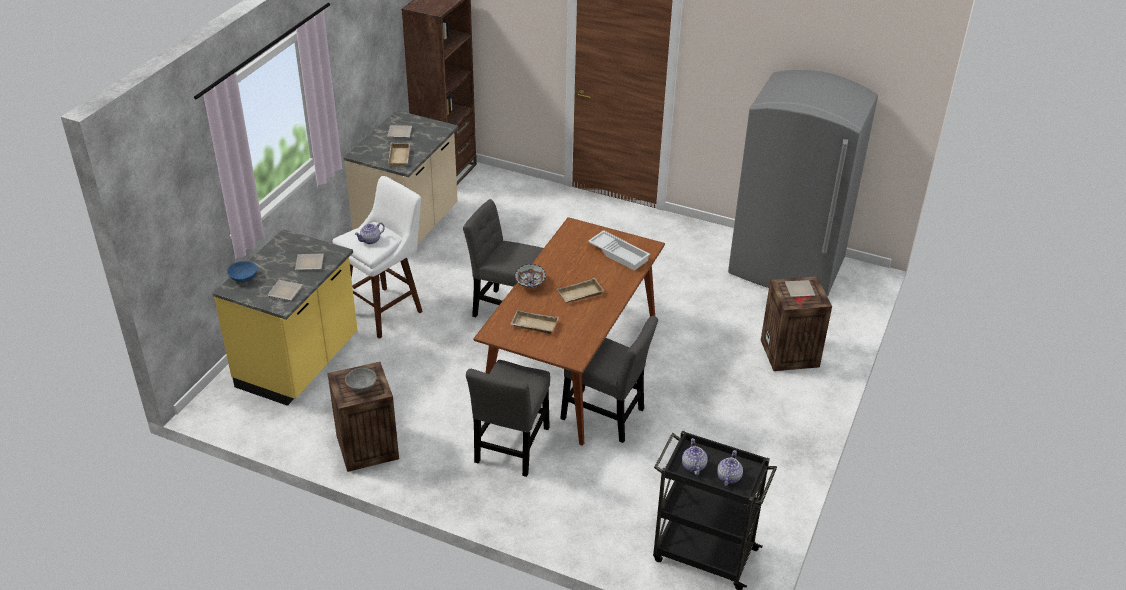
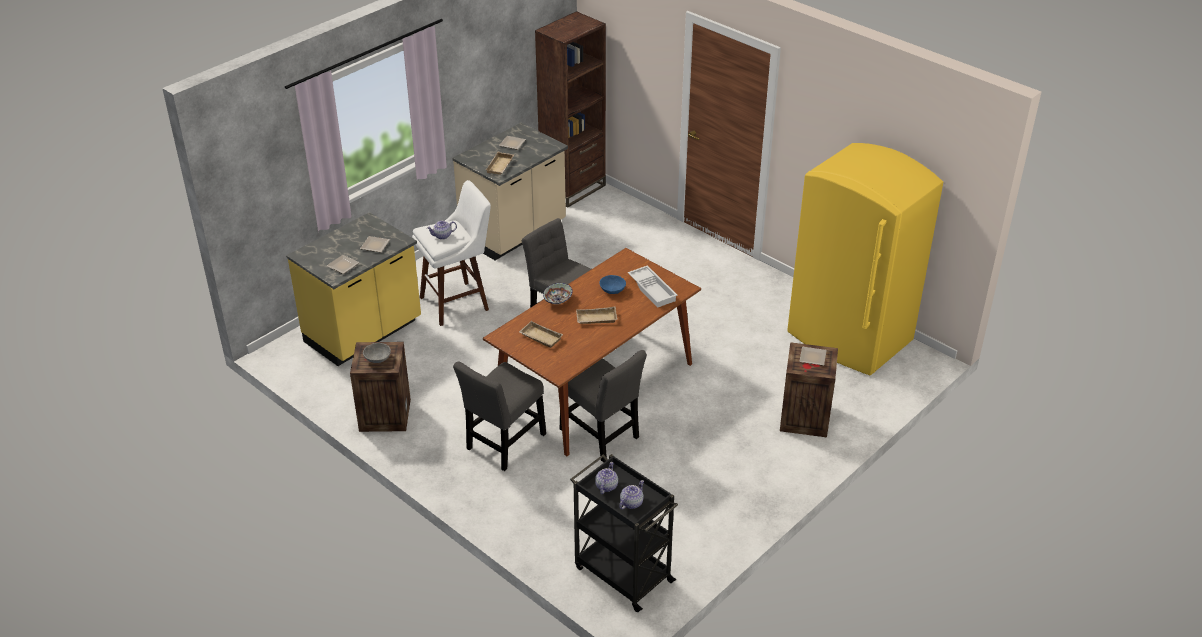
camera: 20 degrees right, 0 degrees up
(243, 278) = (316, 247): blue bowl -> blue bowl (612, 290)
(786, 268) = (849, 338): grey fridge -> yellow fridge

